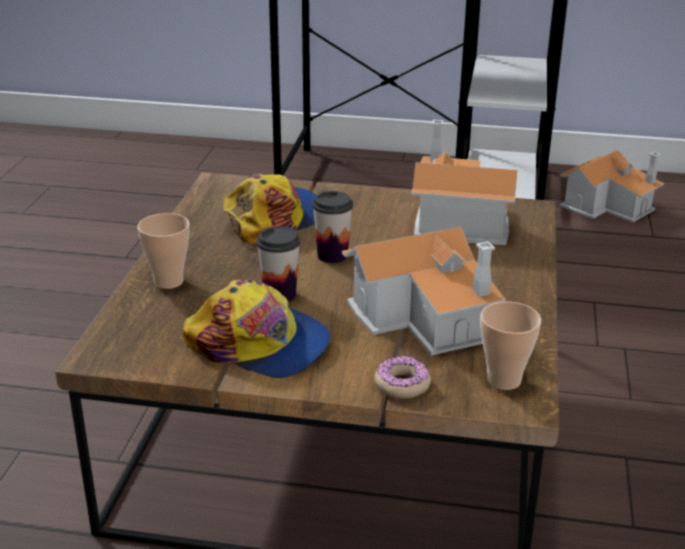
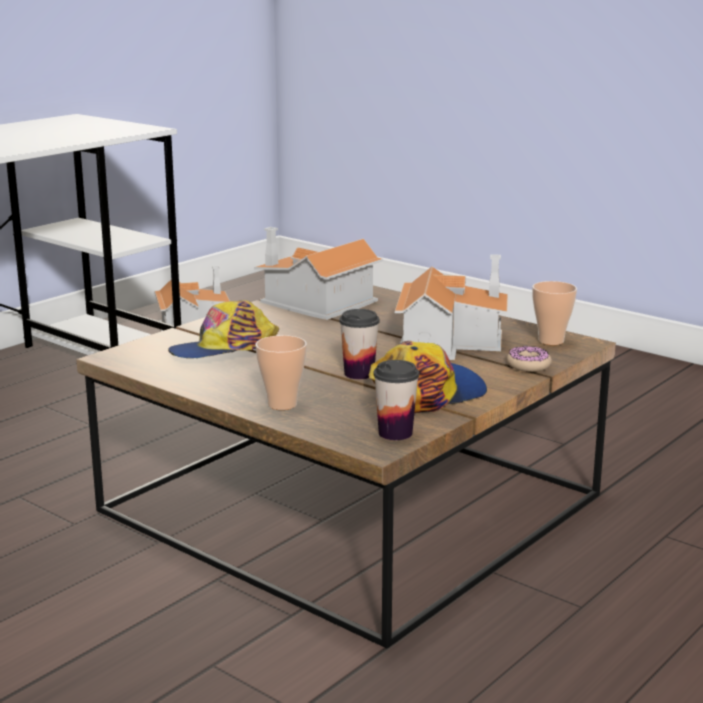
camera: 60 degrees left, 10 degrees down
(276, 219) = (225, 351): cap -> cap turned 105 degrees counterclockwise
(332, 255) = (319, 347): cup -> cup (395, 433)

